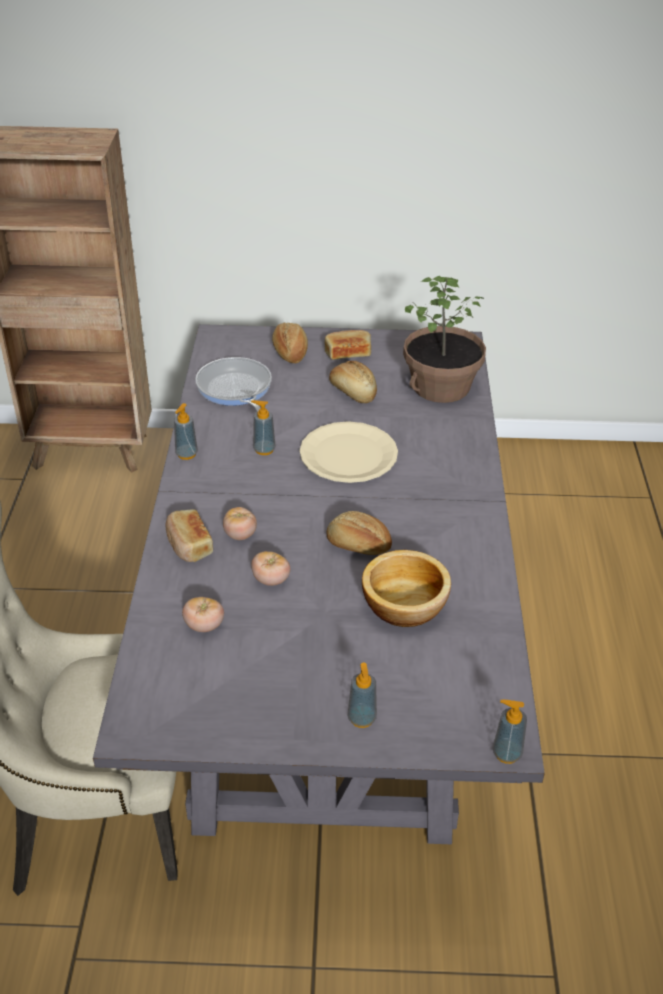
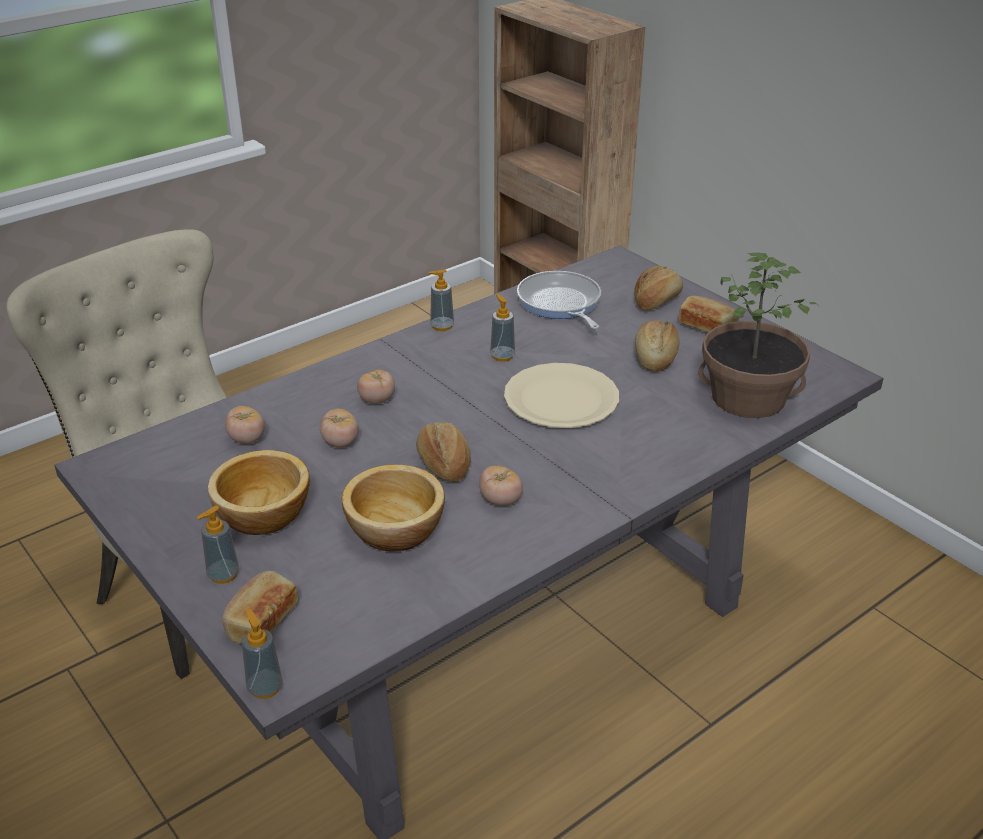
camera: 50 degrees right, 5 degrees down
(188, 545) = (332, 384): bread -> bread (260, 620)
(235, 389) = (560, 303): frying pan -> frying pan turned 45 degrees counterclockwise
(313, 663) = (263, 515): none -> bowl
(427, 542) = (500, 500): none -> tomato

